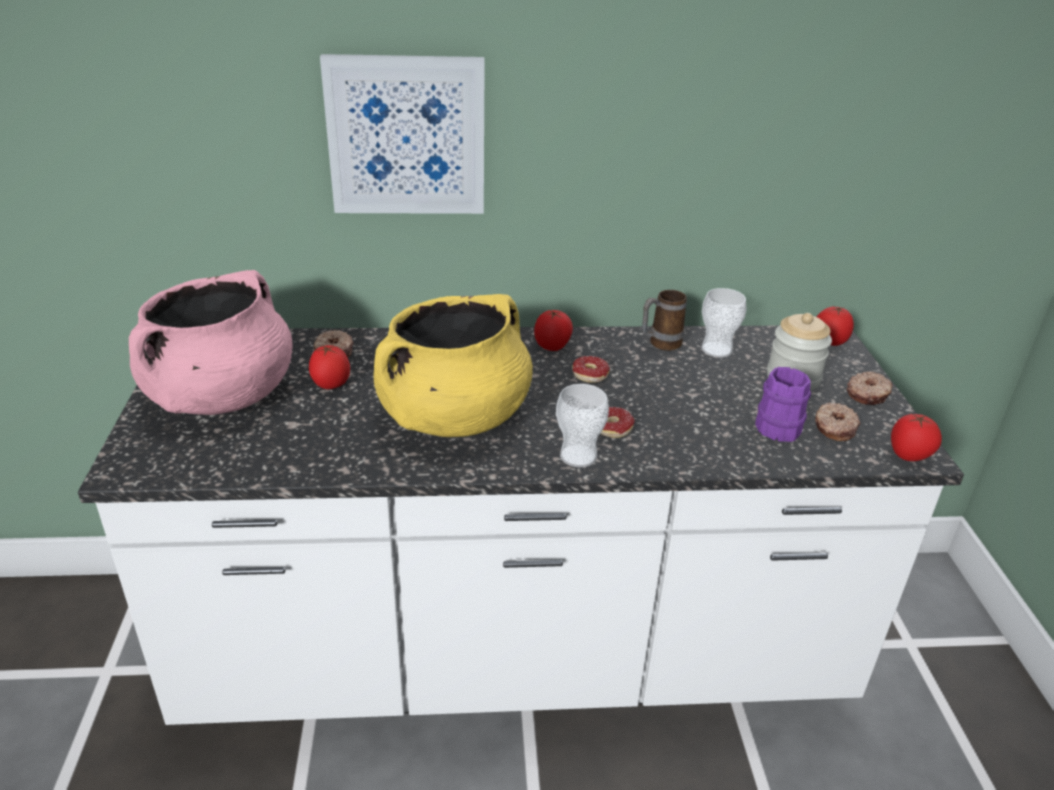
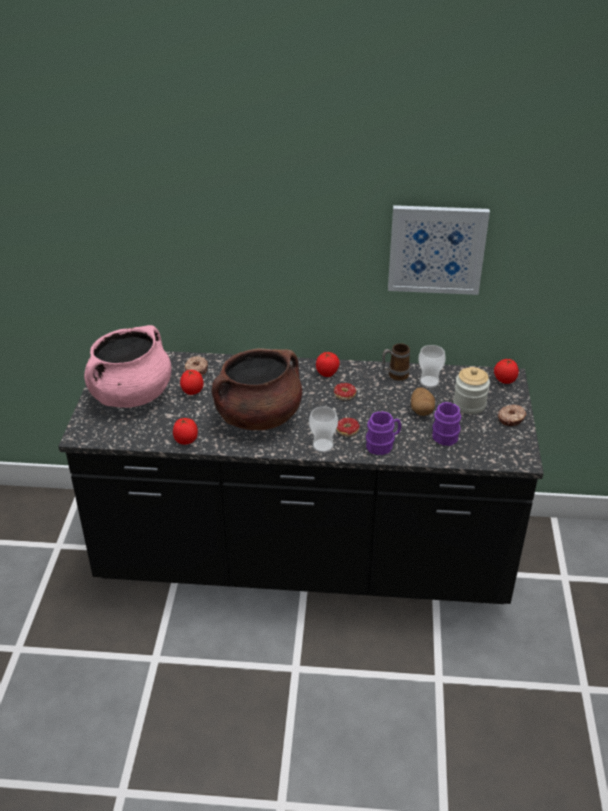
camera: 10 degrees right, 5 degrees up
(406, 136) = (242, 248): picture -> picture (436, 249)
(453, 417) = (258, 417): yellow cooking pot -> brown cooking pot
(516, 652) = (304, 558): white counter -> black counter
(681, 448) = (383, 445): none -> purple mug
(722, 390) = (421, 410): none -> potato
(834, 428) = (479, 439): donut -> none
(909, 456) = (516, 459): tomato -> tomato (186, 441)

